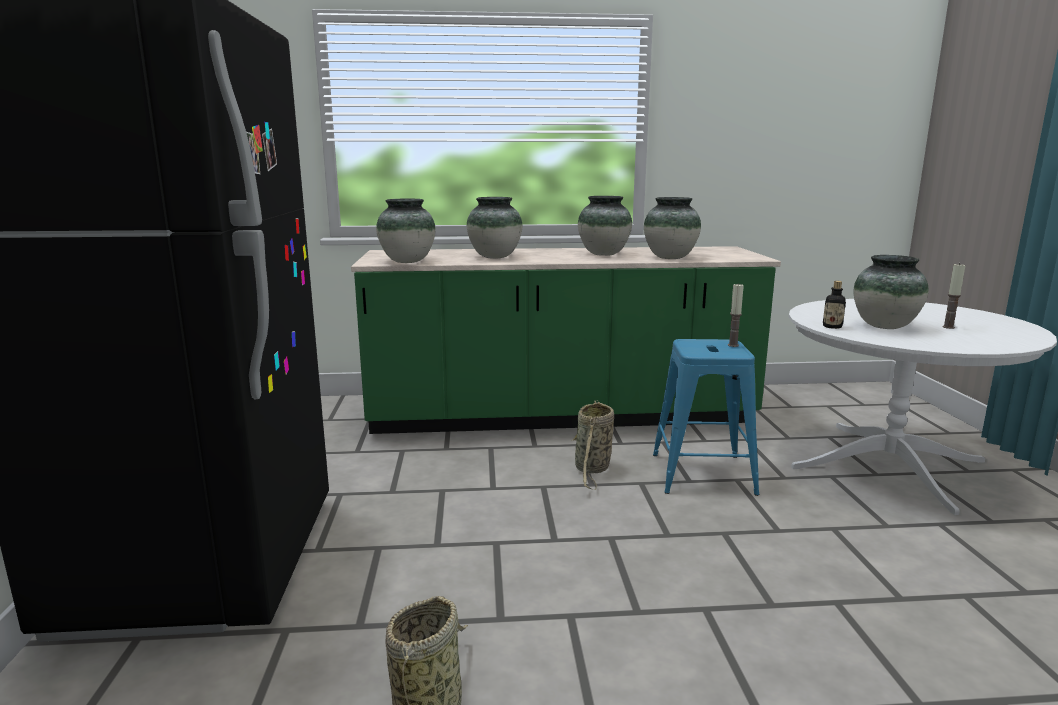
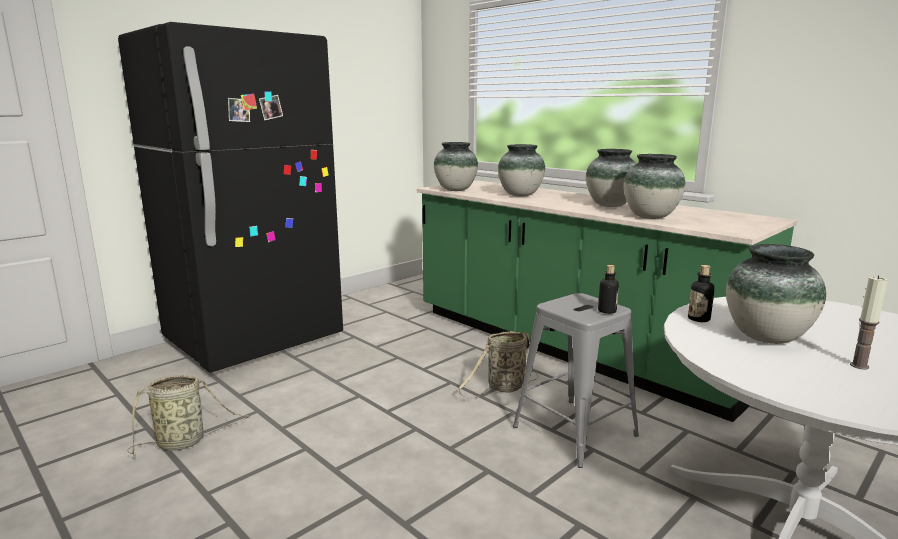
camera: 50 degrees right, 0 degrees up
(703, 474) = (575, 431): blue stool -> grey stool
(733, 345) = (607, 311): candle -> bottle

